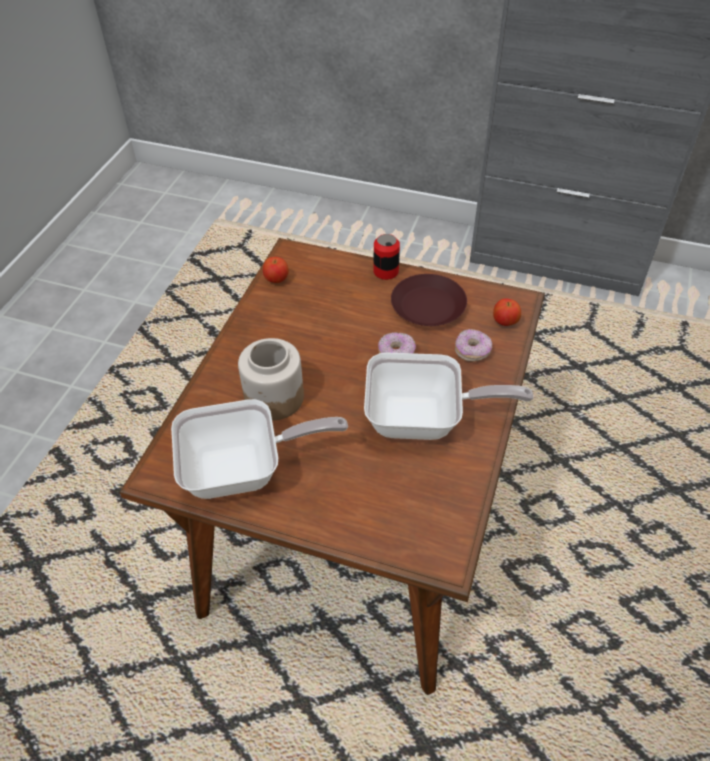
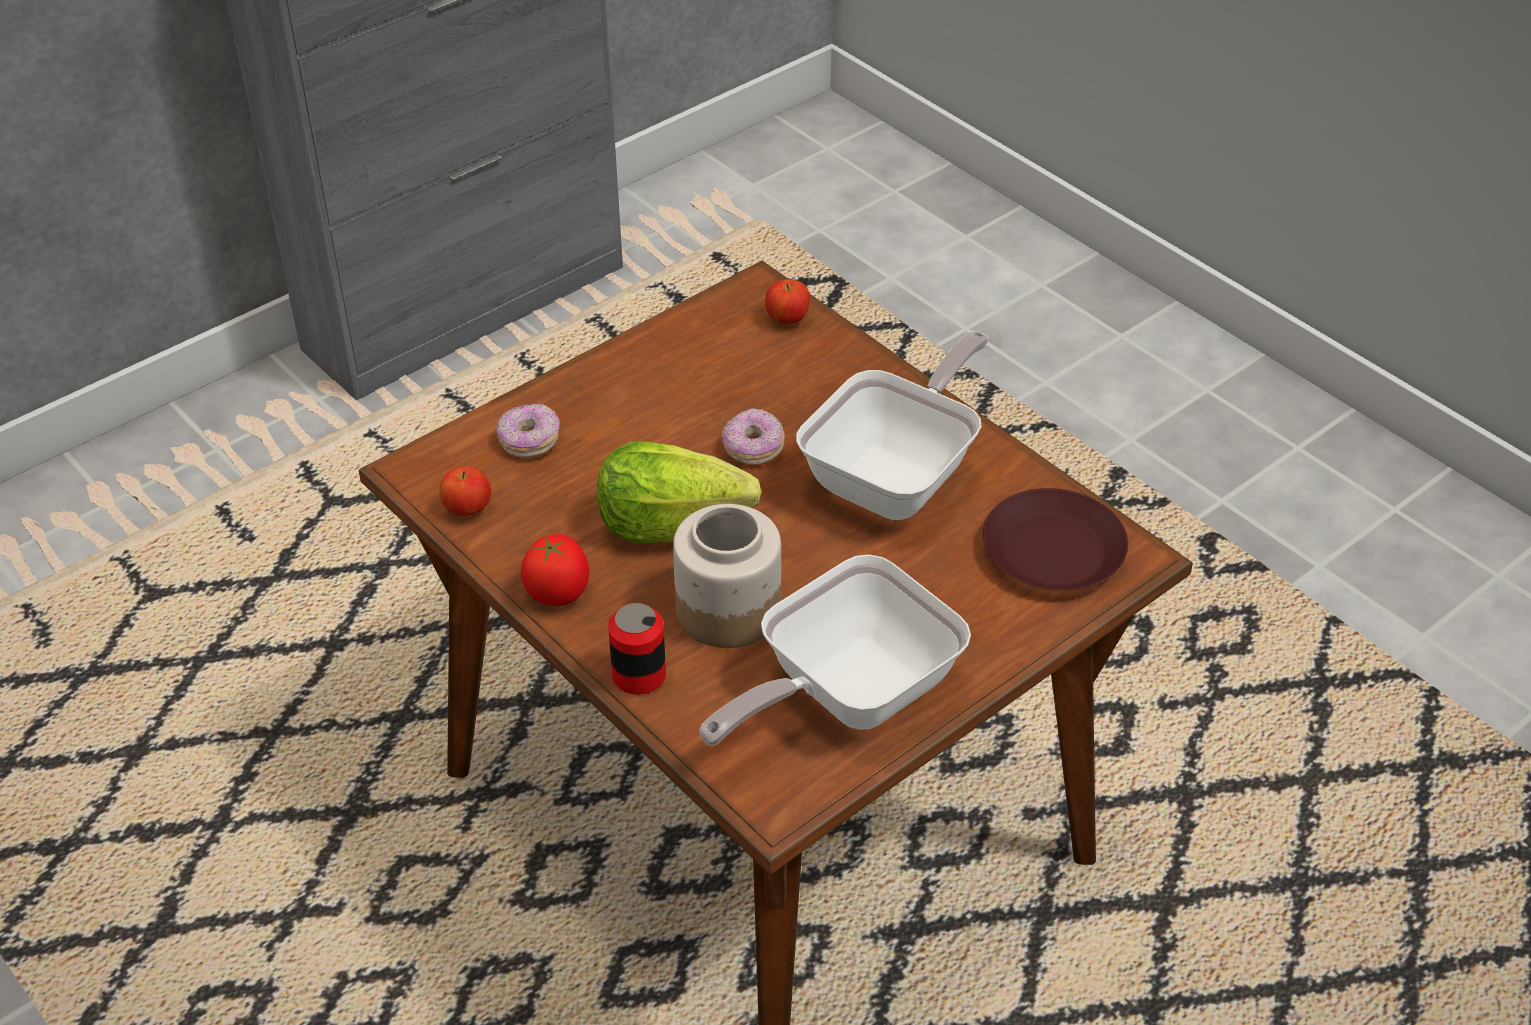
camera: 60 degrees left, 5 degrees down
(244, 333) = (558, 593): none -> tomato
(244, 470) = (844, 695): frying pan -> frying pan turned 150 degrees counterclockwise
(317, 349) = (670, 524): none -> lettuce
(386, 272) = (572, 384): can -> can (639, 675)
(427, 306) = (686, 376): brown plate -> brown plate (1051, 552)
(472, 351) = (813, 374): donut -> donut (529, 441)

